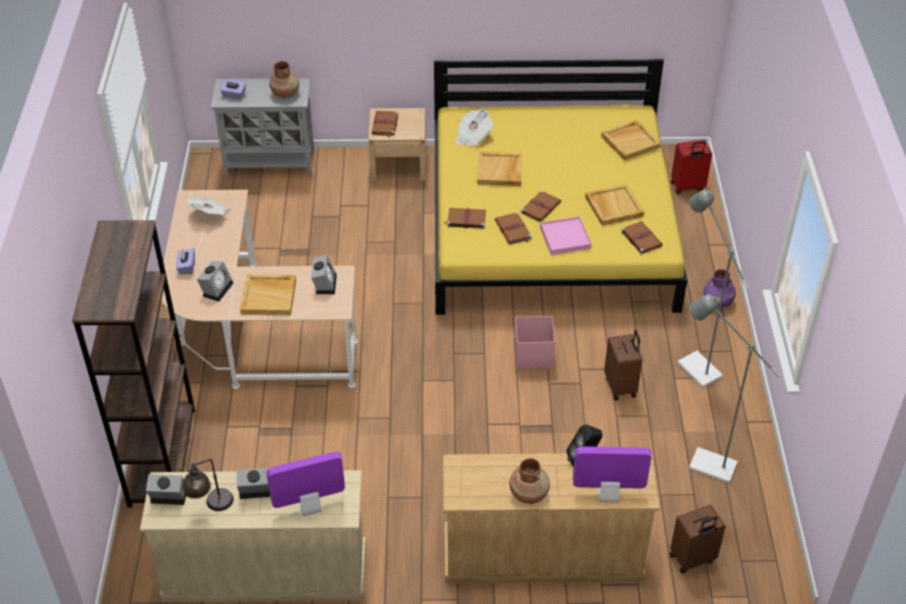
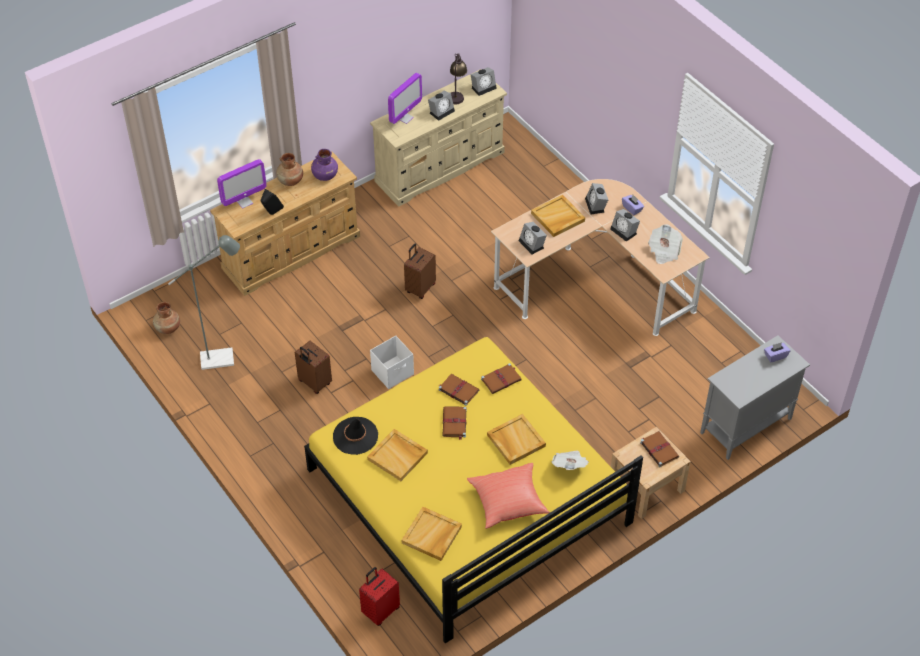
camera: 145 degrees right, 5 degrees up
(162, 456) = (563, 189): brown bookcase -> none
(222, 250) = (625, 231): none -> alarm clock
(285, 93) = (738, 380): brown vase -> brown vase (168, 328)
(532, 356) = (393, 372): pink storage box -> white storage box
(547, 136) = (508, 503): none -> red pillow
(565, 237) = (413, 404): pink tray -> none
(640, 238) = (355, 436): brown book -> black hat
(692, 559) = (198, 295): brown suitcase -> brown suitcase (420, 288)
(694, 364) = (272, 428): grey floor lamp -> none
(718, 302) = (284, 495): purple vase -> purple vase (324, 175)

